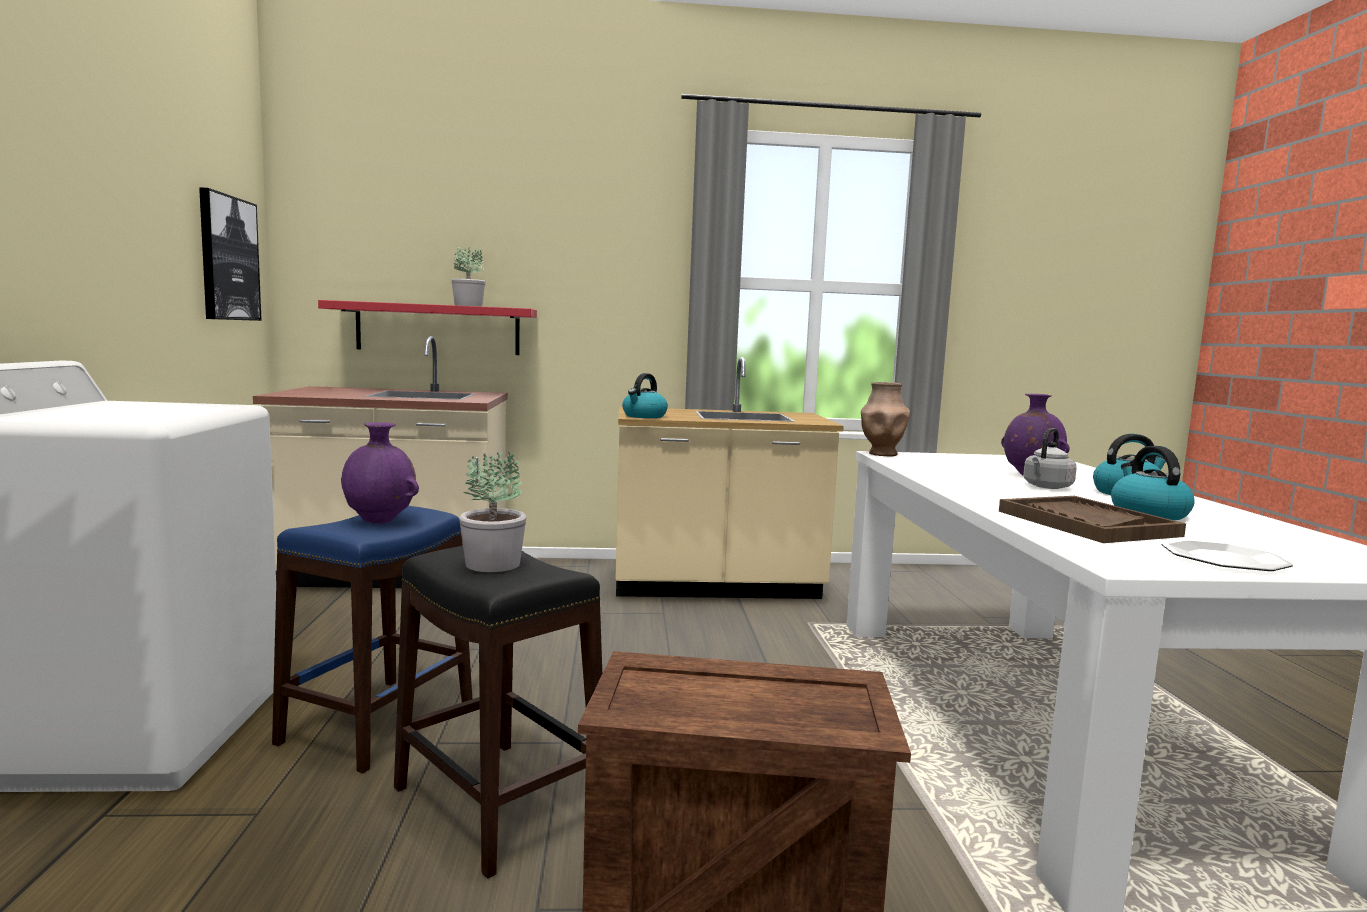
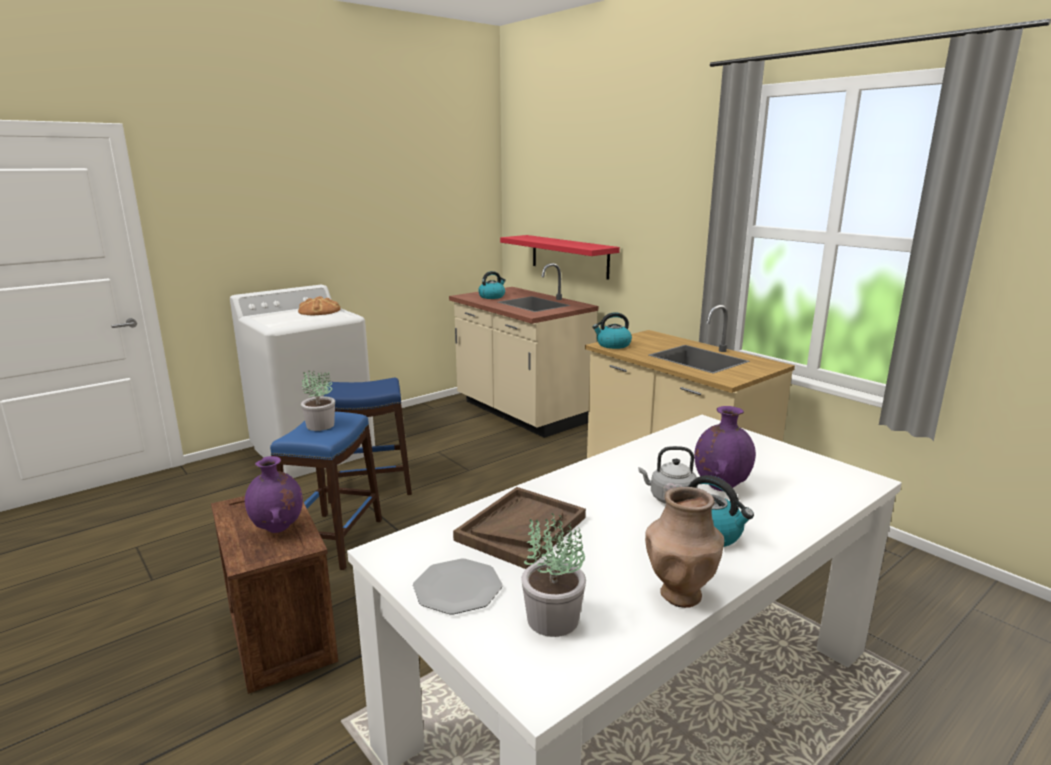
camera: 55 degrees right, 10 degrees up
(136, 406) = (319, 311): none -> bread
(228, 258) = (459, 214): picture -> none
(380, 521) = (363, 387): purple vase -> purple vase (278, 528)
(468, 306) = (569, 244): potted plant -> potted plant (552, 619)
(497, 804) = (332, 540): black stool -> blue stool
(882, 454) = (702, 423): brown vase -> brown vase (680, 594)
(1147, 513) = (614, 549): kettle -> kettle (492, 296)

